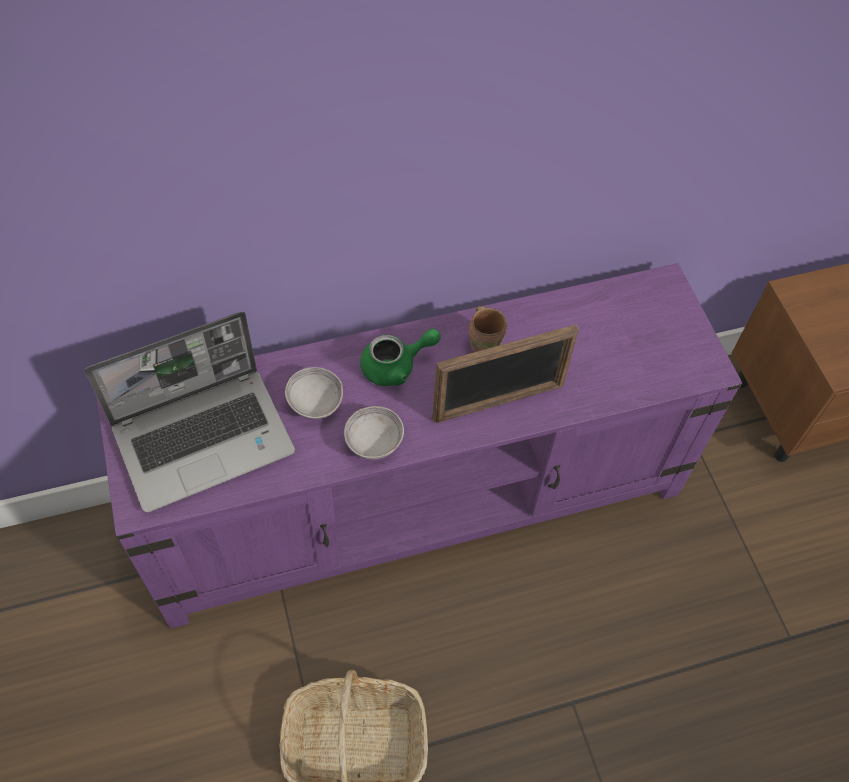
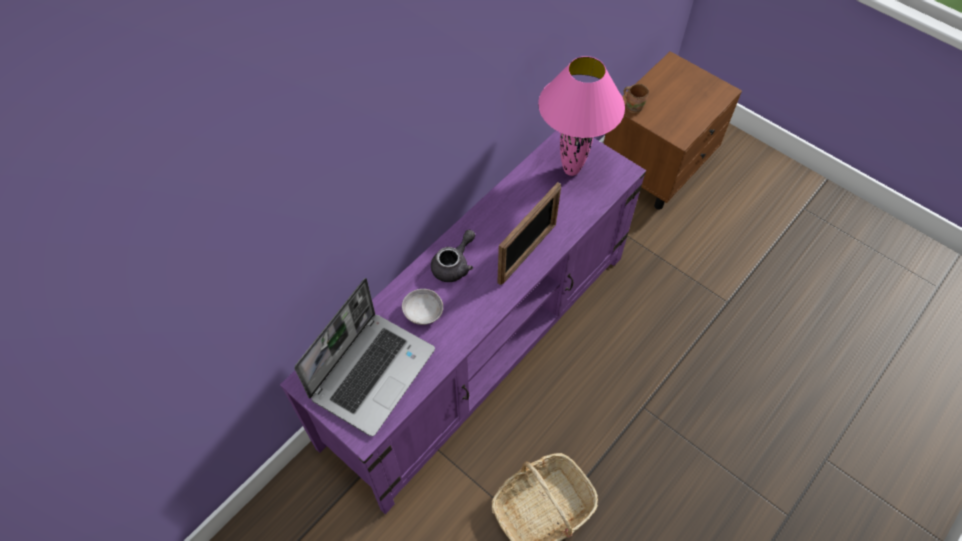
camera: 30 degrees left, 0 degrees up
(374, 441) = (474, 315): grey bowl -> none
(396, 366) = (454, 265): green teapot -> grey teapot
(485, 342) = (495, 223): brown mug -> brown mug (633, 106)
(635, 328) = (570, 170): none -> pink table lamp

